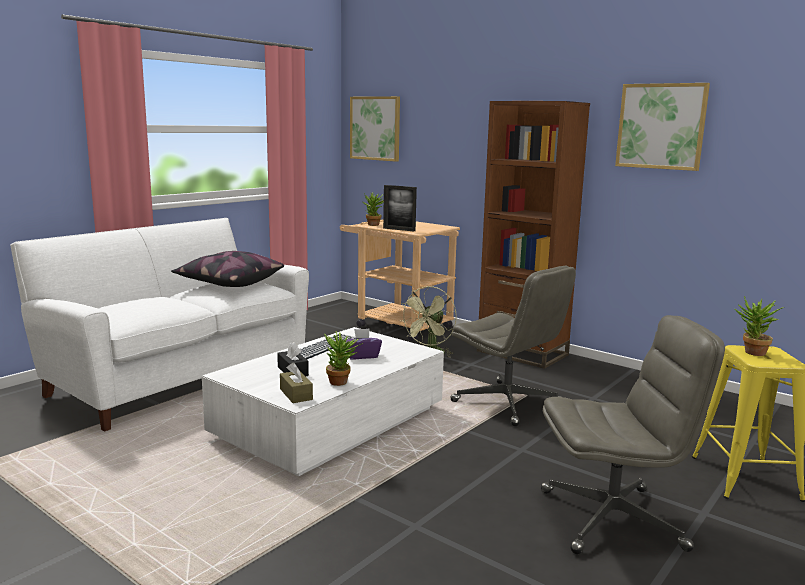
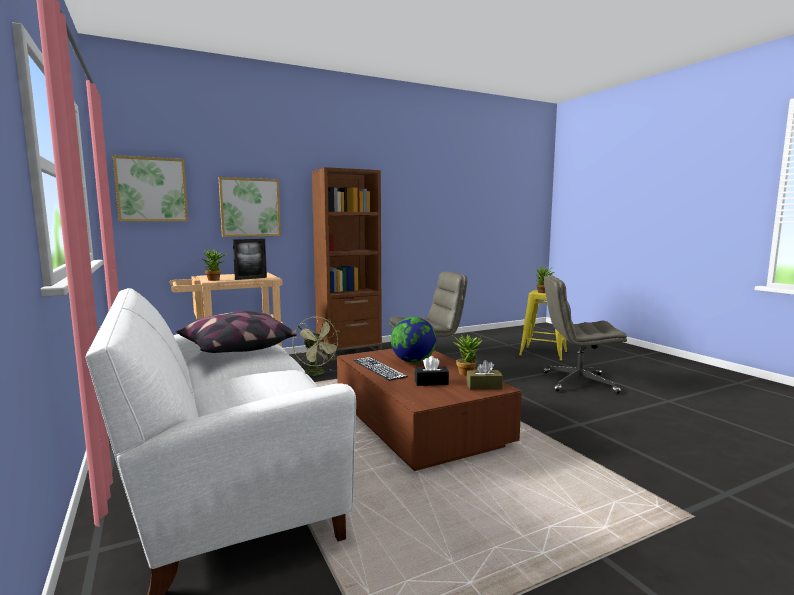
camera: 65 degrees left, 5 degrees down
(330, 424) = (417, 424): white coffee table -> brown coffee table
(362, 356) = (413, 361): purple tissue box -> globe
(613, 519) = (577, 382): grey office chair -> grey office chair turned 105 degrees counterclockwise
(661, 126) = (405, 189): picture -> picture (250, 207)

